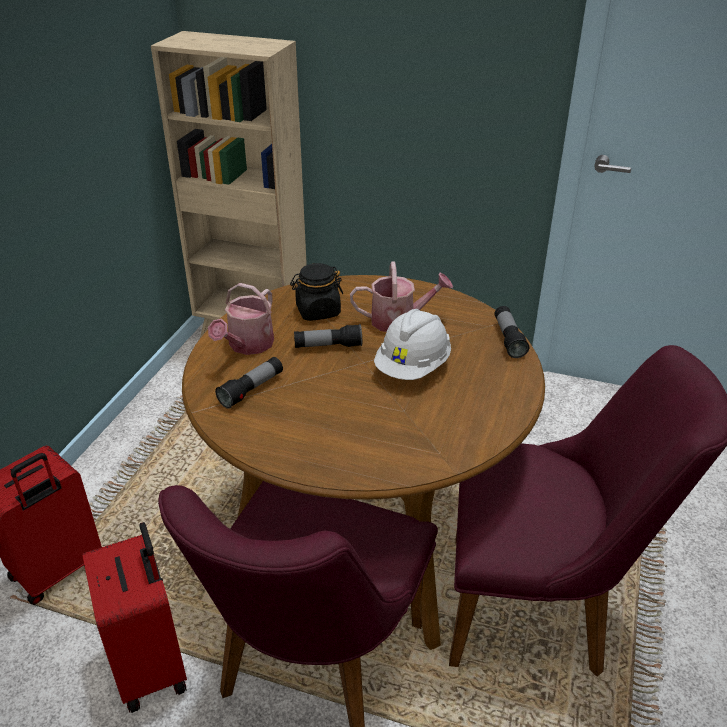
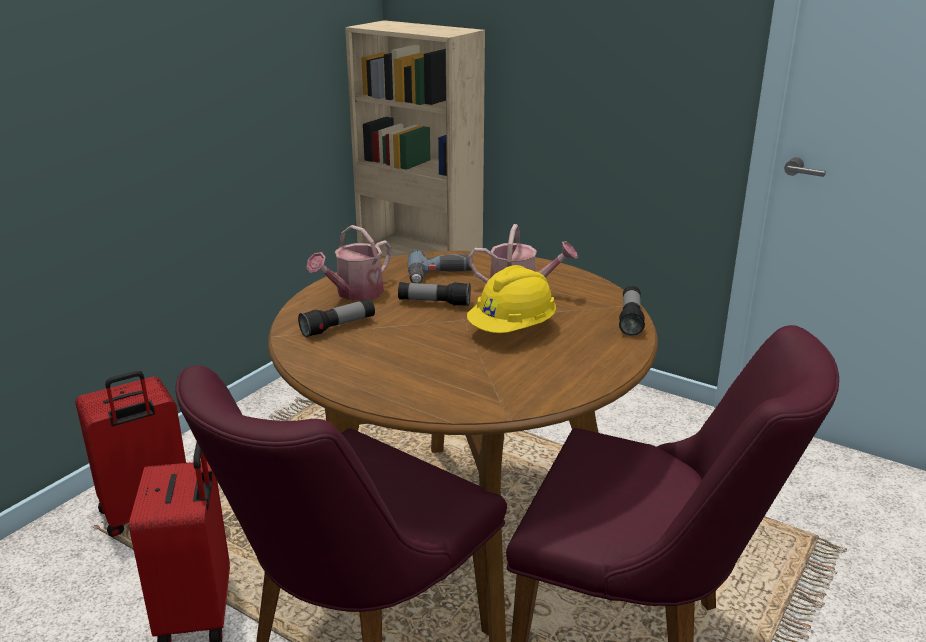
camera: 15 degrees right, 10 degrees down
(318, 311) = (440, 275): black jar -> power drill
(413, 367) = (512, 329): white hard hat -> yellow hard hat

